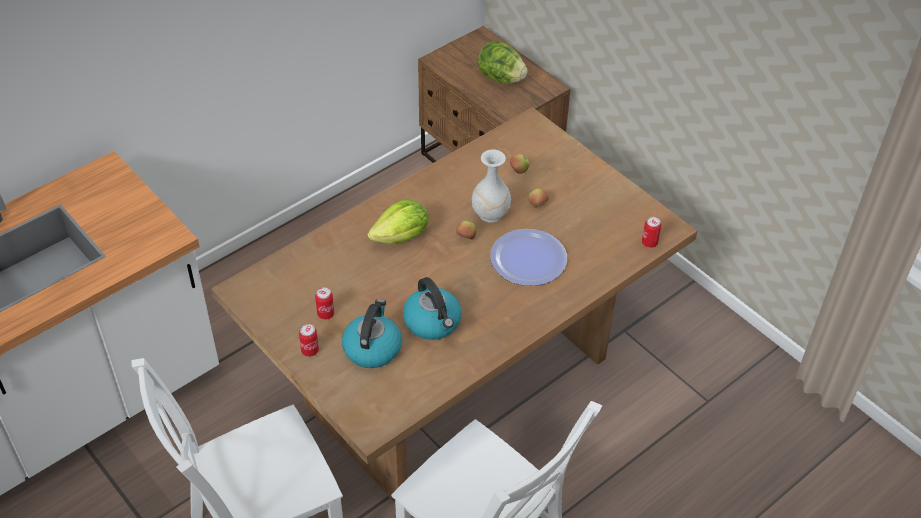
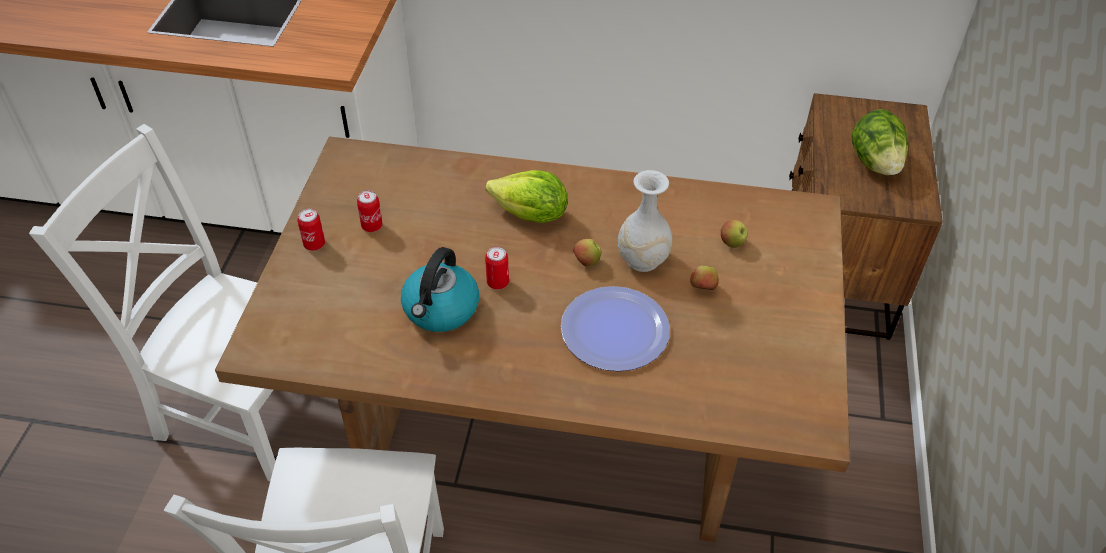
camera: 50 degrees right, 0 degrees up
(372, 348) = (361, 285): kettle -> none
(649, 243) = (769, 425): can -> can (497, 282)

